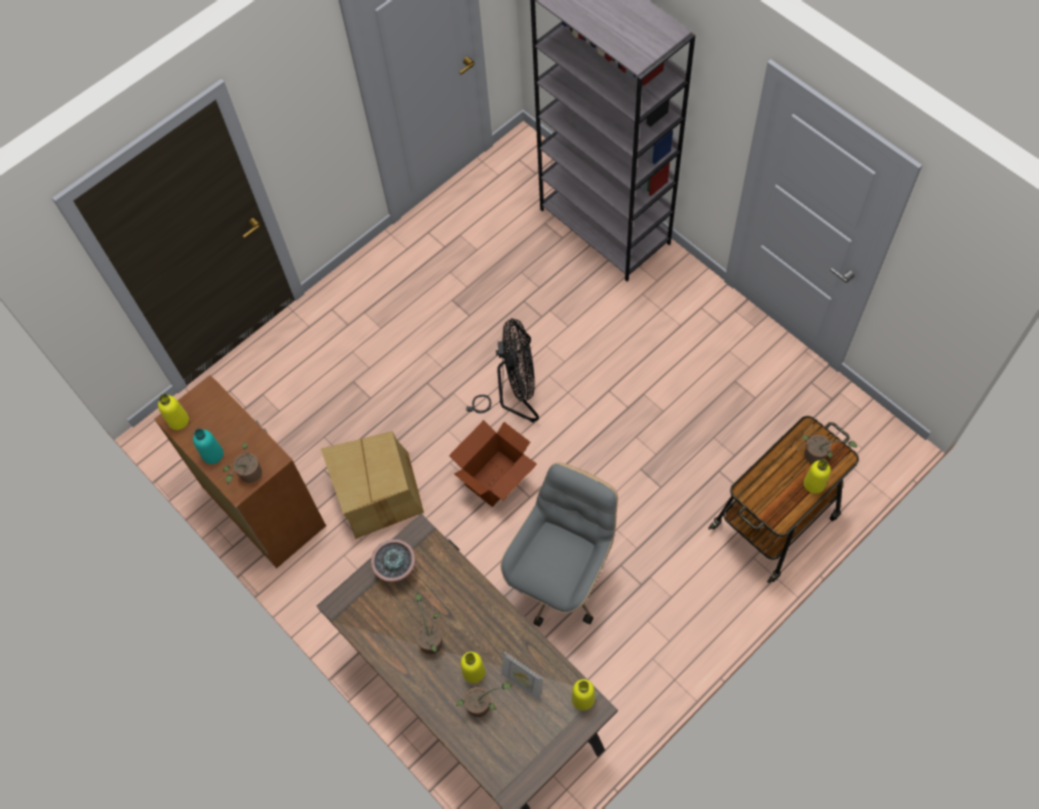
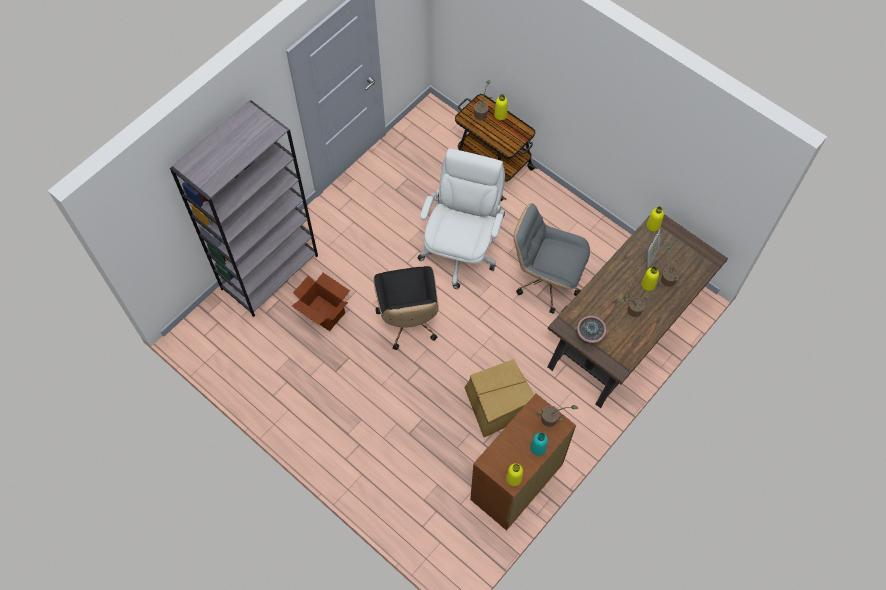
camera: 100 degrees left, 0 degrees up
(496, 479) = (479, 327): cardboard box -> cardboard box (324, 312)
(512, 388) = (409, 323): black fan -> black office chair
(628, 464) = (461, 249): none -> white office chair

